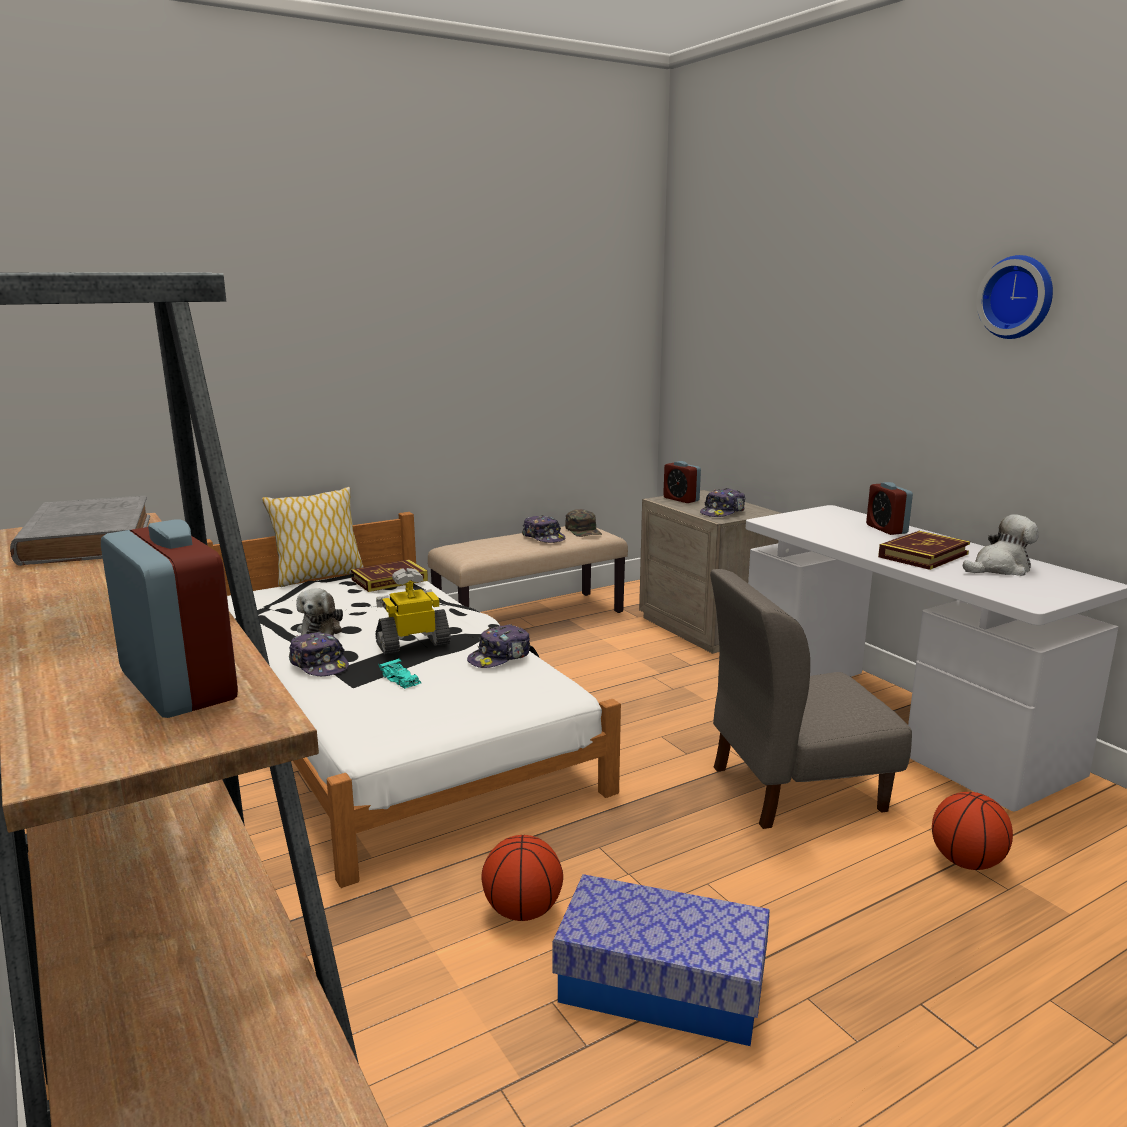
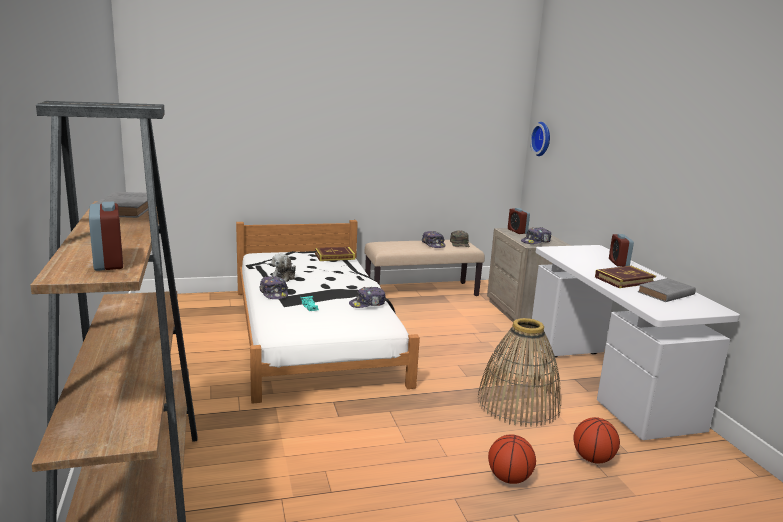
camera: 15 degrees right, 0 degrees up
(318, 577) = (299, 250): pillow -> none
(413, 643) = (326, 290): toy robot -> none
(522, 911) = (333, 431): basketball -> basketball (509, 478)
(661, 986) = (382, 476): storage box -> none
(795, 788) = (518, 404): grey chair -> basket
(999, 569) = (665, 294): plush toy -> grey book
(1018, 297) = (702, 127): wall clock -> wall clock (542, 139)

